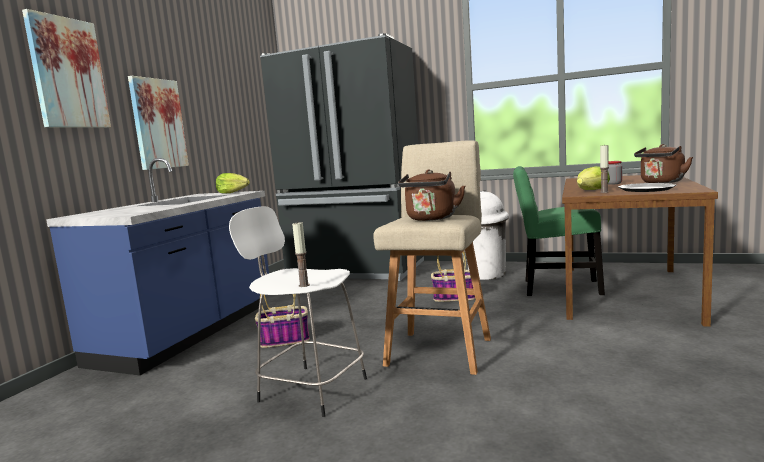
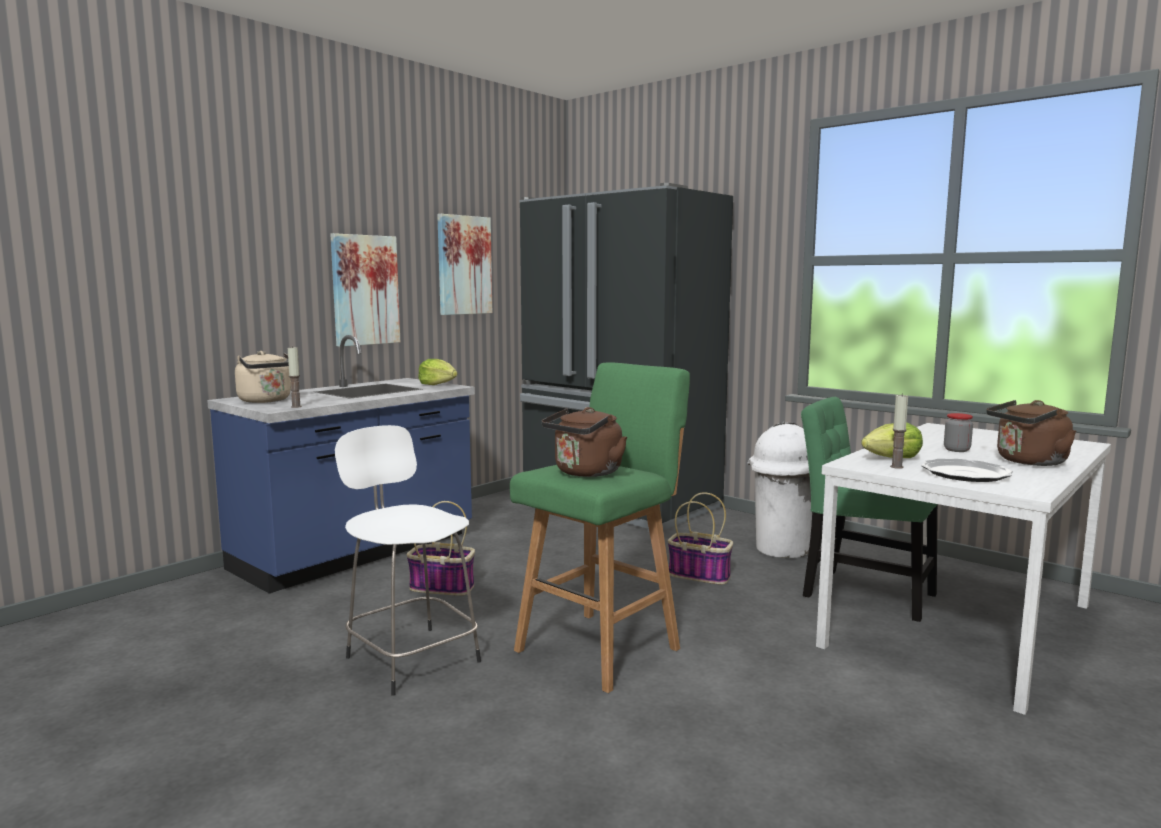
camera: 20 degrees right, 0 degrees up
(67, 73) = (254, 234): picture -> picture (464, 265)
(108, 213) = (267, 401): none -> beige kettle
(304, 285) = (394, 533): candle -> candle (296, 406)
(440, 350) = (601, 647): beige stool -> green stool
(627, 292) = (961, 626): brown dining table -> white dining table

